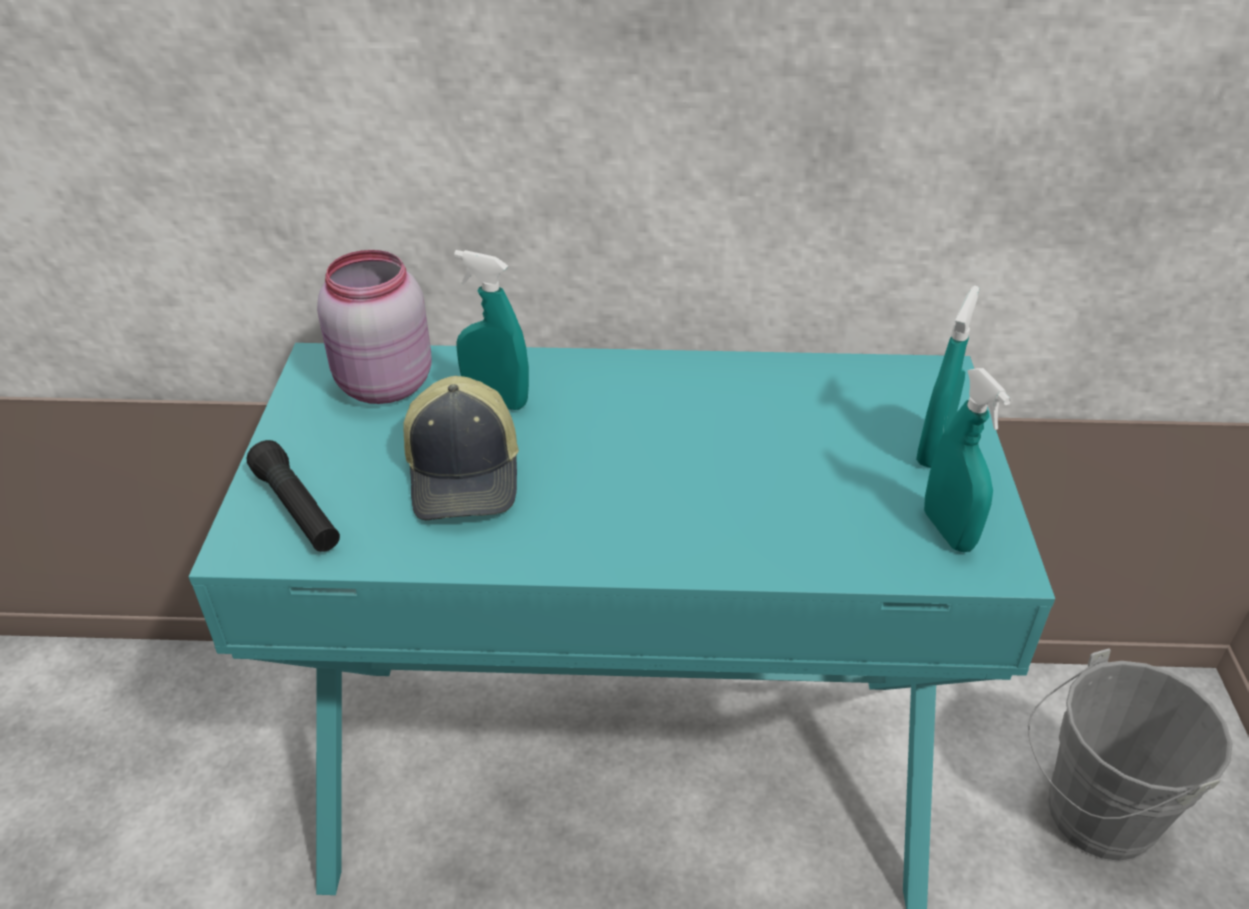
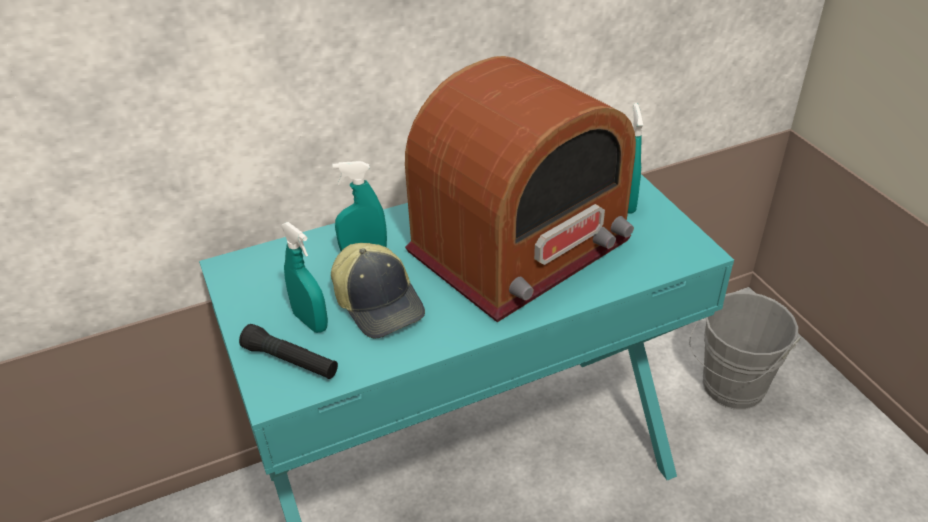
camera: 25 degrees left, 0 degrees up
(382, 385) = (282, 269): pink jar -> none
(718, 461) = (520, 247): none -> radio
(948, 531) = (663, 243): turquoise spray bottle -> turquoise spray bottle (311, 322)

